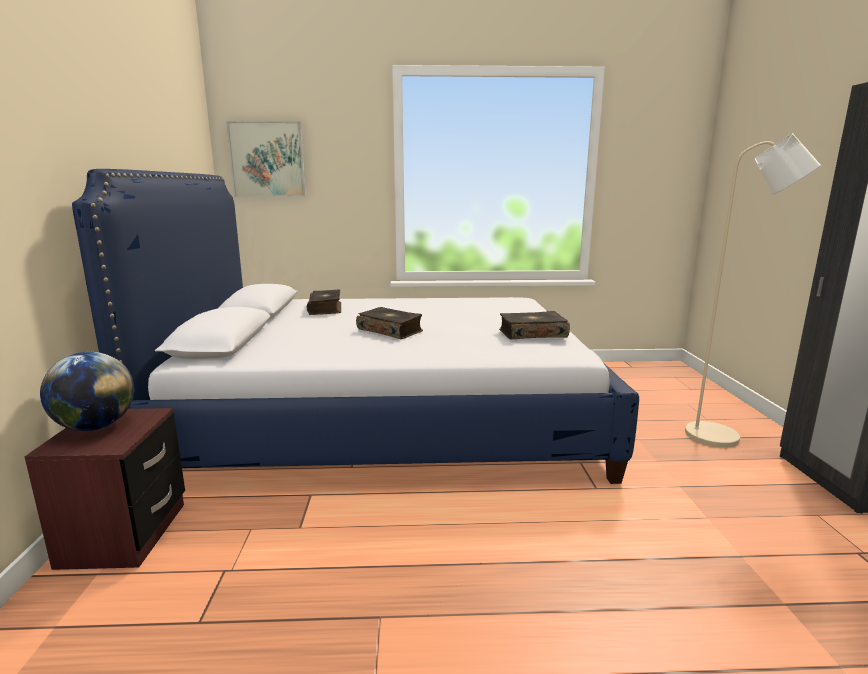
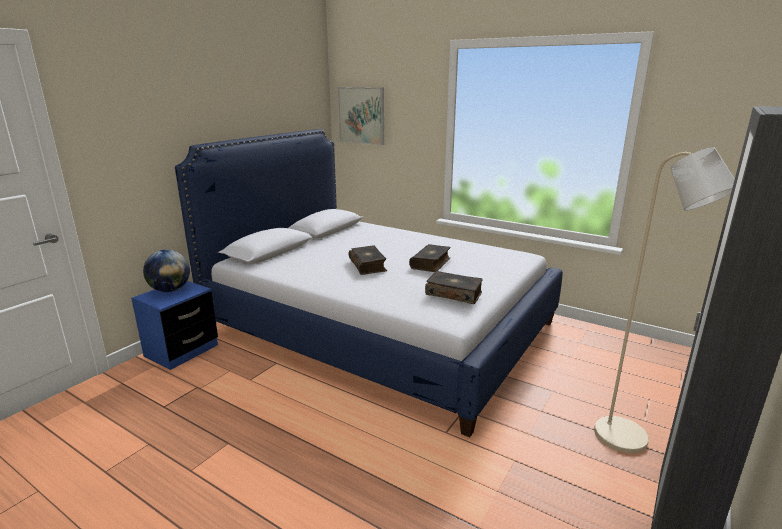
camera: 35 degrees right, 5 degrees up
(125, 534) = (182, 351): brown nightstand -> blue nightstand
(326, 309) = (365, 236): book -> book (431, 263)

